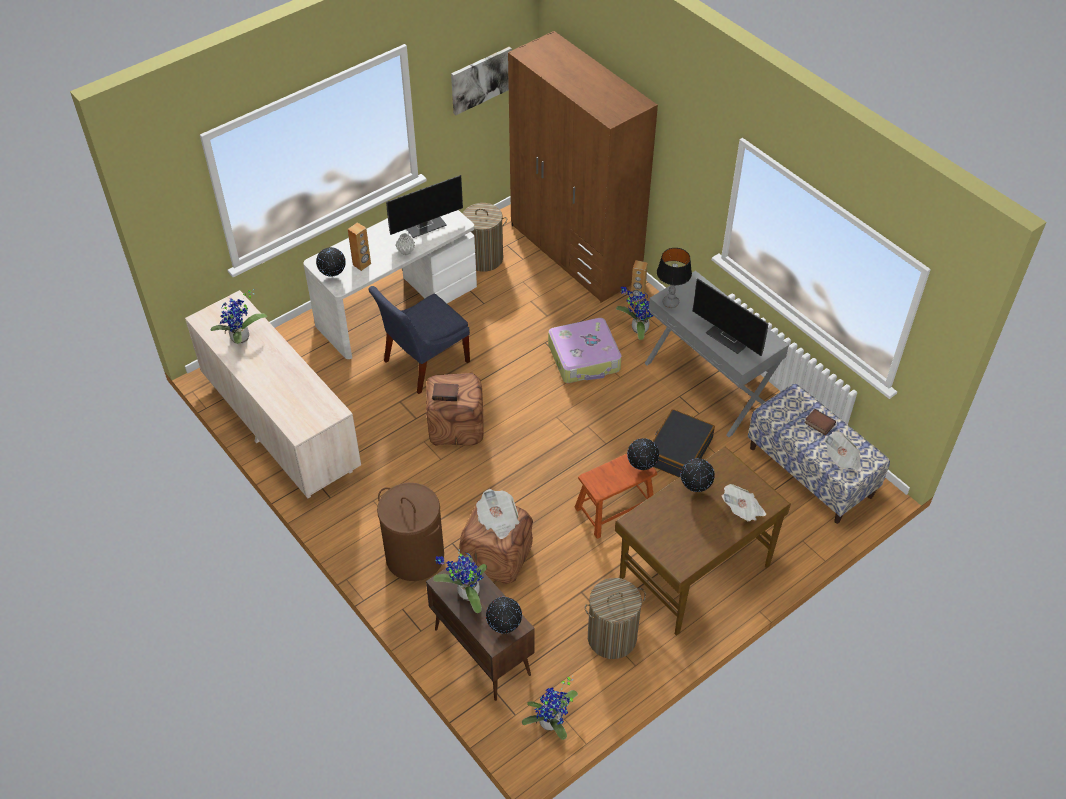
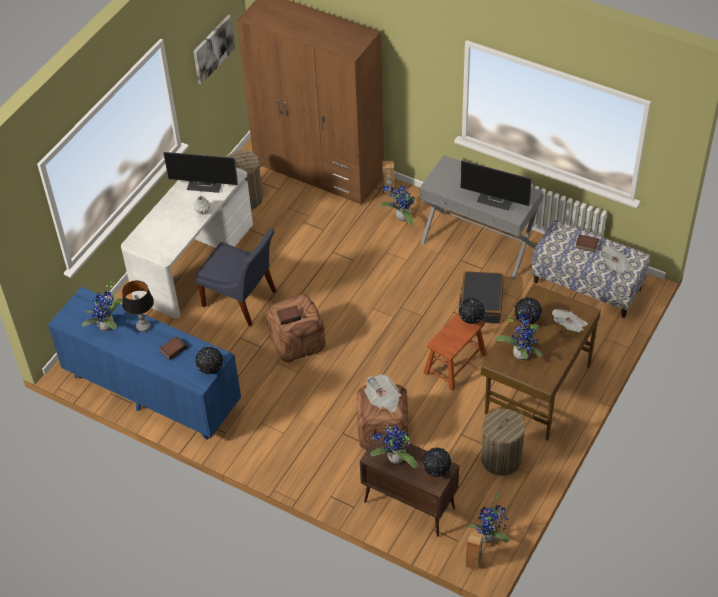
camera: 20 degrees left, 0 degrees up
(281, 427) = (152, 391): beige dresser -> blue dresser
(293, 386) = (173, 349): none -> book
(333, 275) = (152, 249): globe -> globe (211, 371)
(362, 264) = (172, 233): brown speaker -> brown speaker (473, 562)
(414, 557) = (318, 454): brown laundry basket -> none
(423, 363) = (242, 300): blue chair -> blue chair turned 90 degrees counterclockwise
(425, 225) = (206, 184): monitor -> monitor turned 60 degrees clockwise
(584, 358) = (371, 254): suitcase -> none
(670, 303) = (437, 186): table lamp -> table lamp (143, 326)
(671, 522) = (522, 352): none -> potted plant

